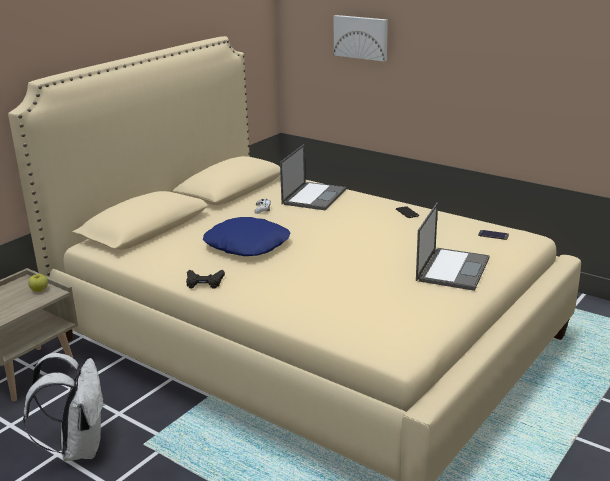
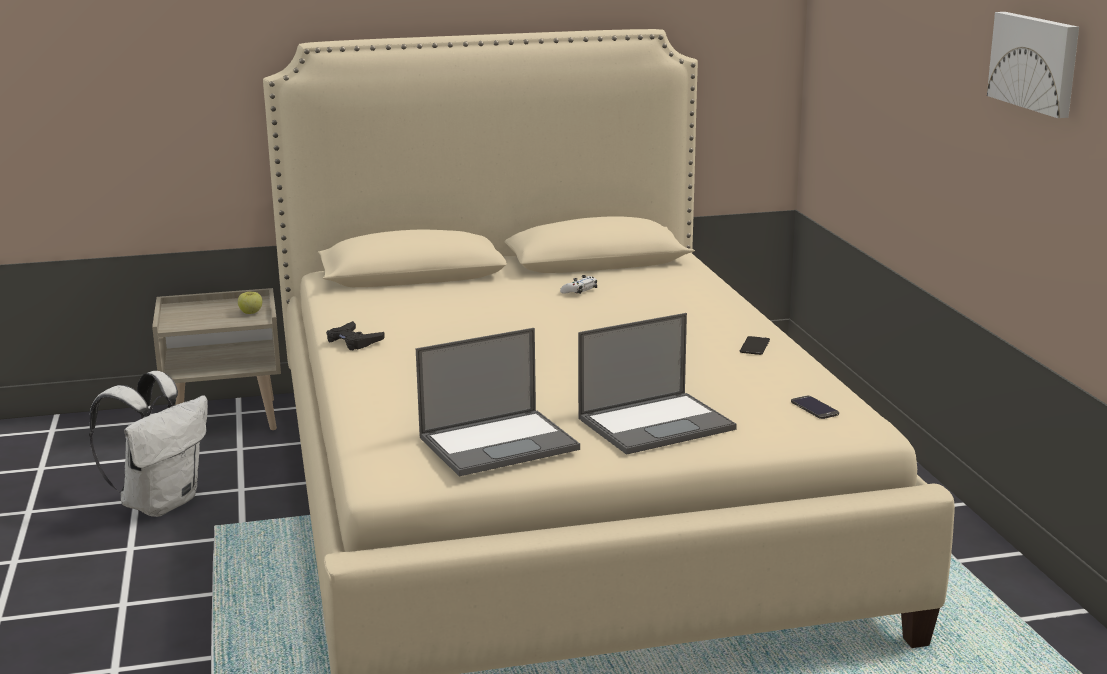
camera: 40 degrees right, 5 degrees down
(247, 245) = (477, 321): blue pillow -> none
(314, 196) = (675, 294): laptop -> laptop (500, 443)
(361, 37) = (877, 58): picture -> picture (1036, 62)

